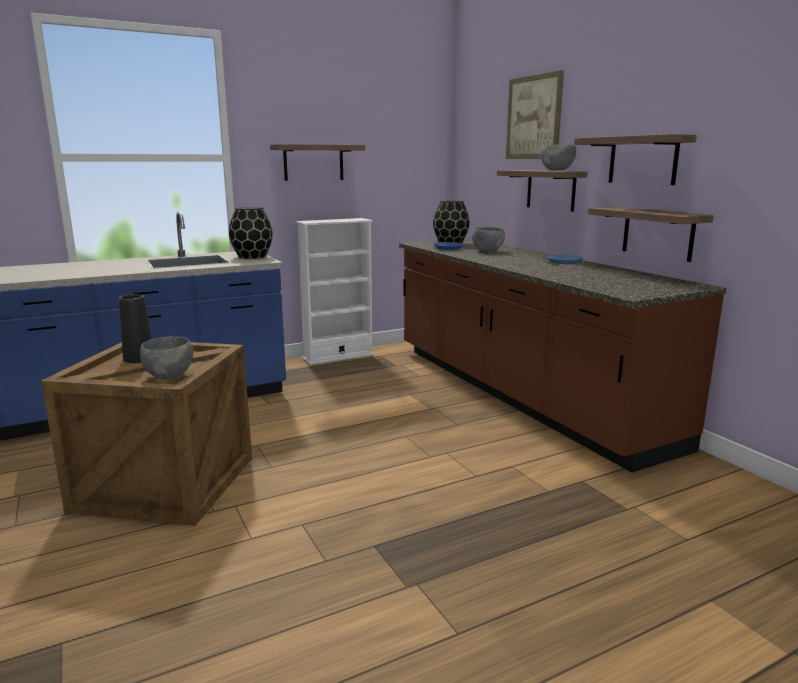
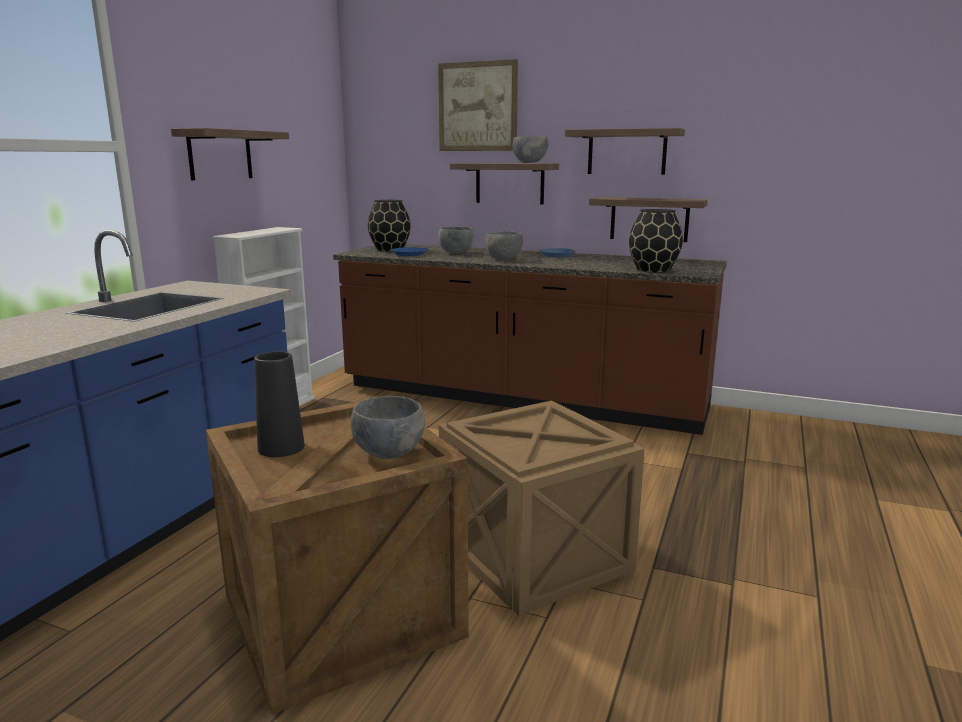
camera: 40 degrees left, 0 degrees up
(251, 257) = (222, 288): black vase -> black vase (653, 270)
(313, 500) = (532, 556): none -> crate
(503, 260) = (504, 259): none -> grey bowl

